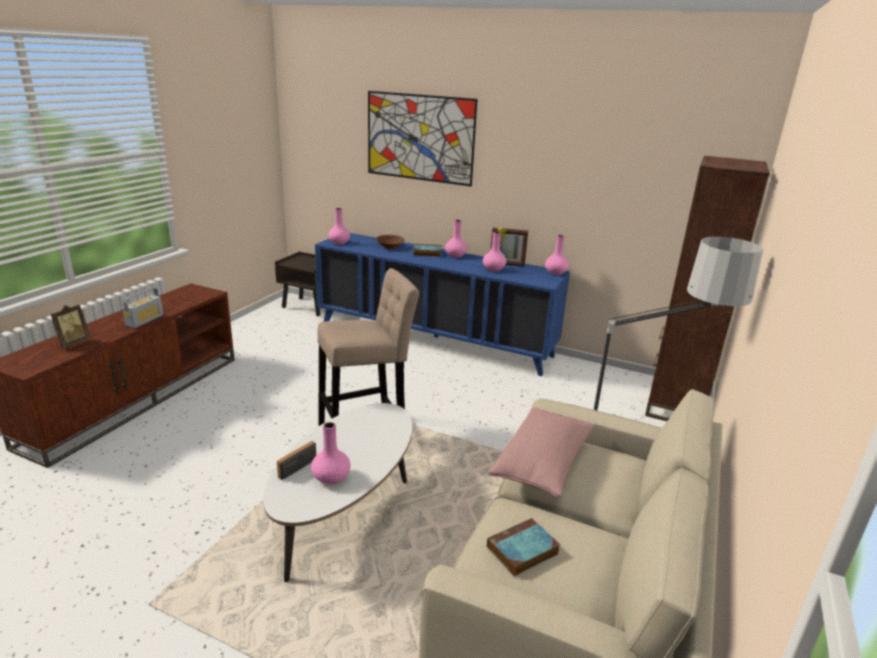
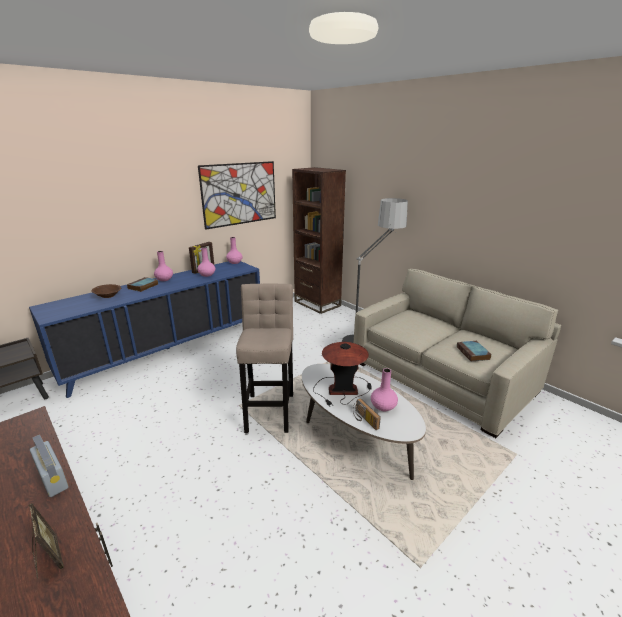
camera: 65 degrees left, 0 degrees up
(339, 243) = (57, 313): pink vase -> none
(353, 439) = (342, 390): none -> table lamp
(419, 138) = (95, 192): picture -> picture (240, 194)
(542, 464) = (406, 331): pink pillow -> none

